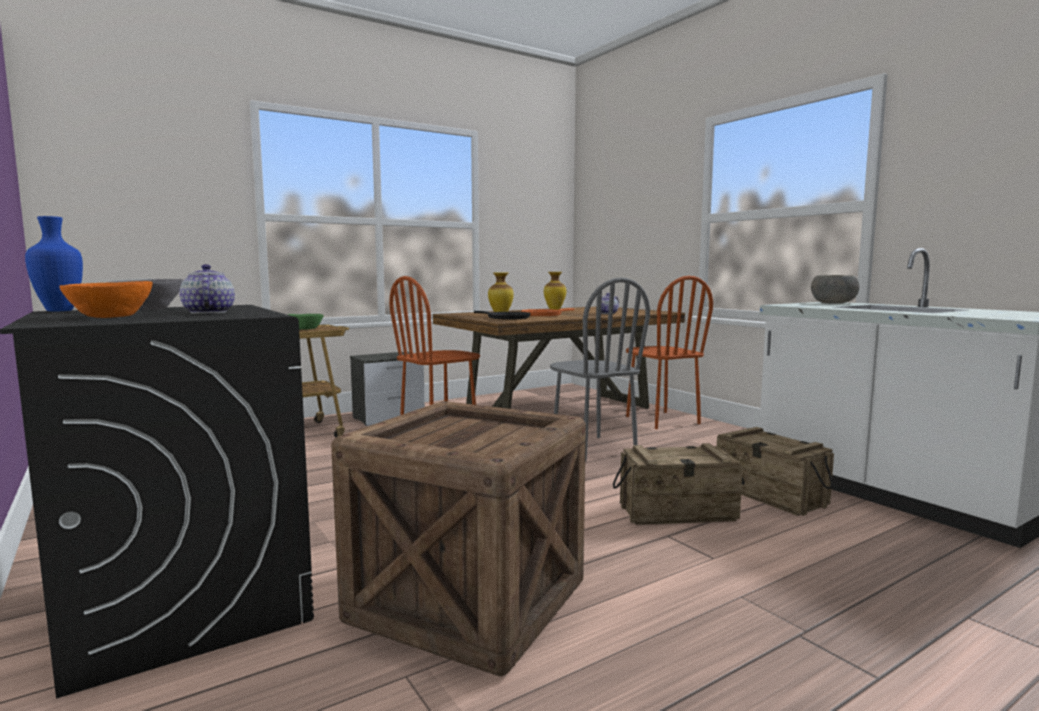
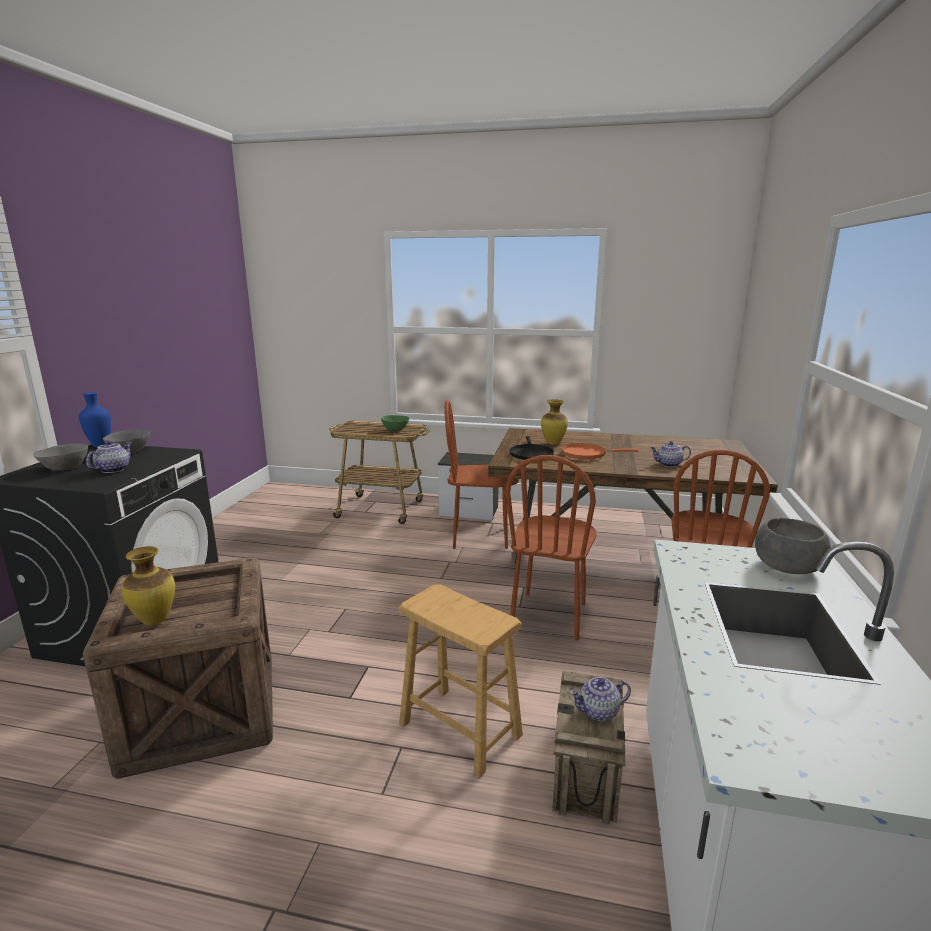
camera: 45 degrees right, 10 degrees up
(109, 316) = (65, 467): orange bowl -> grey bowl
(554, 309) = (647, 440): vase -> vase (155, 620)
(592, 448) = (549, 615): grey chair -> brown chair
(677, 512) = (460, 729): crate -> brown stool
(776, 439) = (599, 711): none -> teapot

